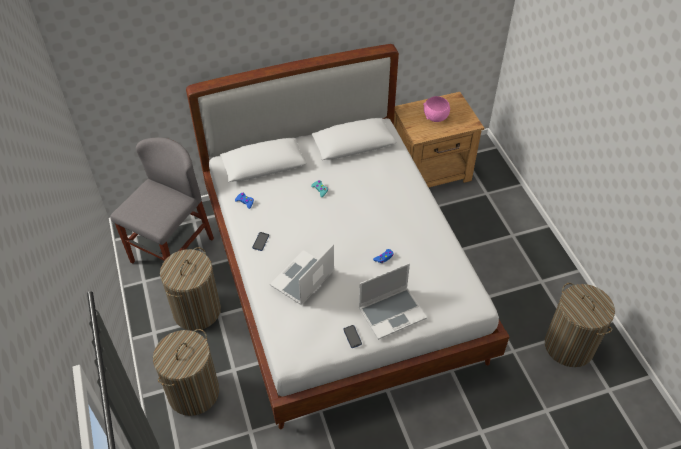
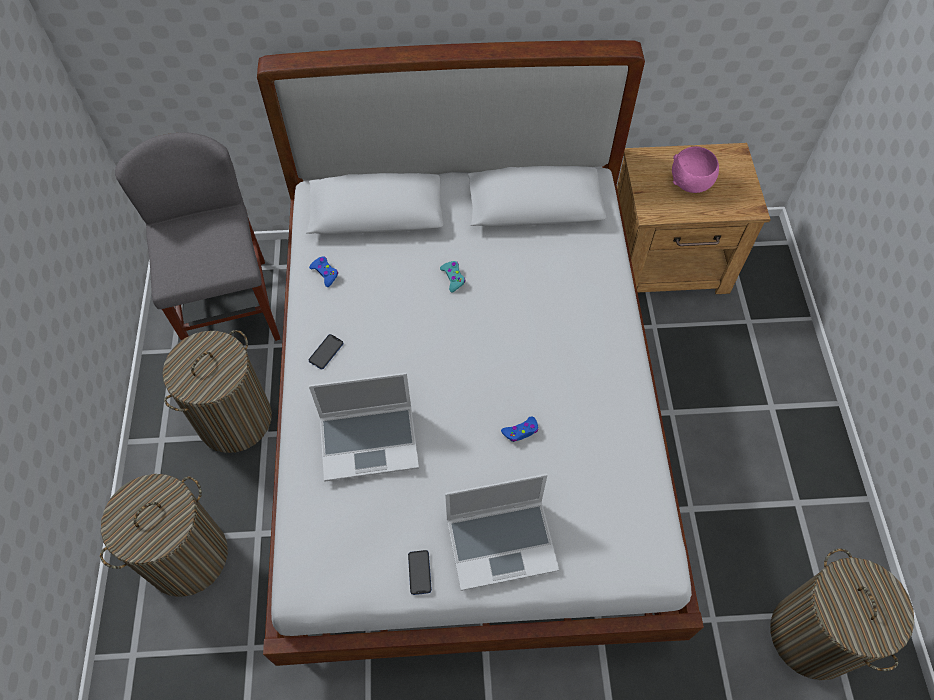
camera: 15 degrees right, 10 degrees up
(172, 250) = (230, 309): grey chair -> grey chair turned 60 degrees counterclockwise
(303, 279) = (370, 441): laptop -> laptop turned 150 degrees counterclockwise

